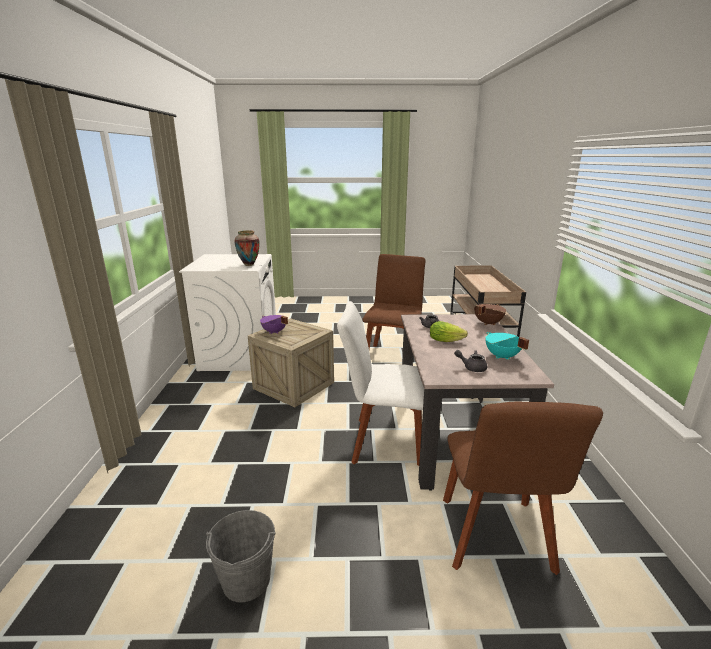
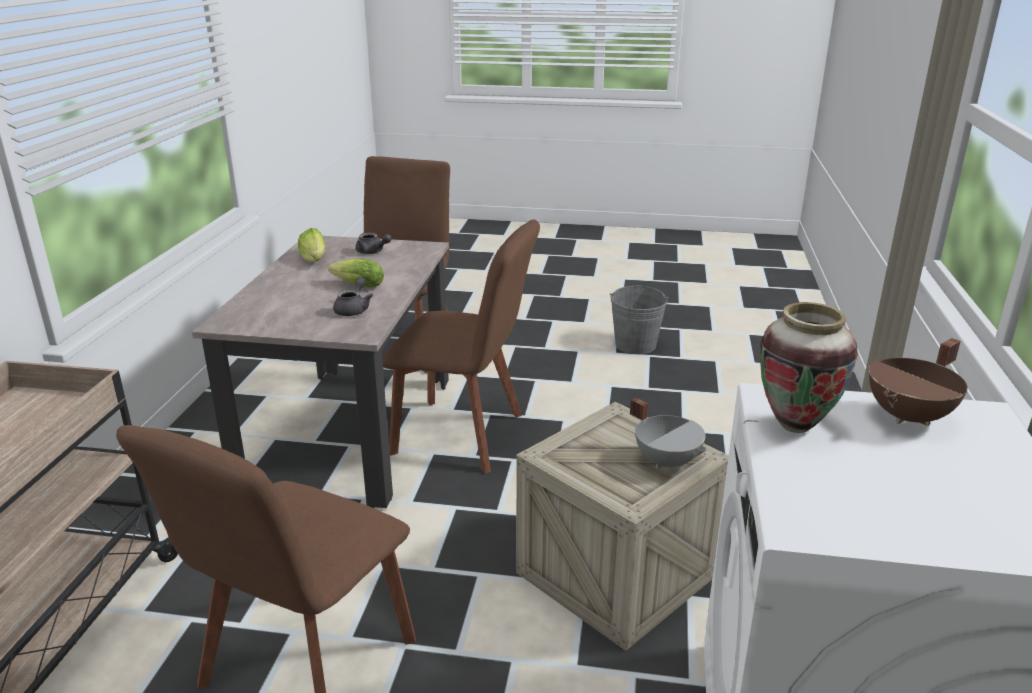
camera: 170 degrees left, 5 degrees up
(274, 332) = (667, 461): purple cooking pot -> grey cooking pot
(383, 442) = (465, 435): white chair -> brown chair
(487, 323) = (239, 310): brown cooking pot -> brown cooking pot (910, 417)
(501, 357) = (314, 260): turquoise cooking pot -> lettuce

